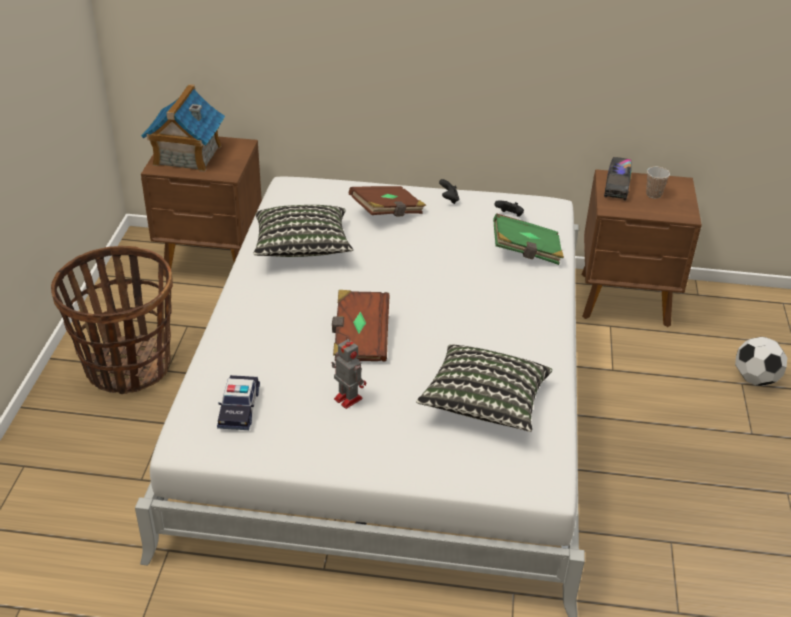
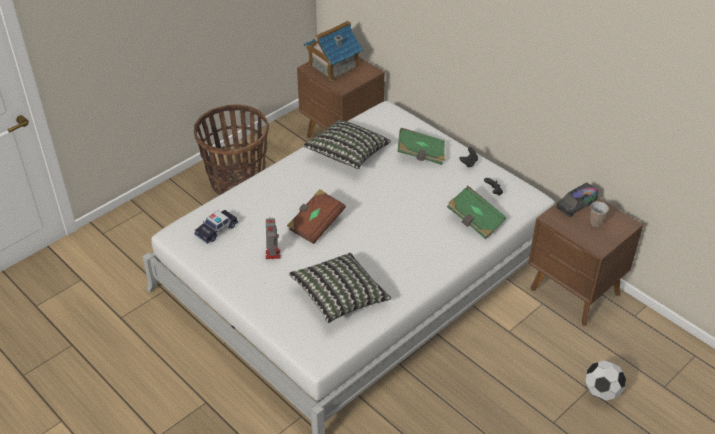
camera: 40 degrees right, 5 degrees up
(387, 213) = (421, 154): brown book -> green book

